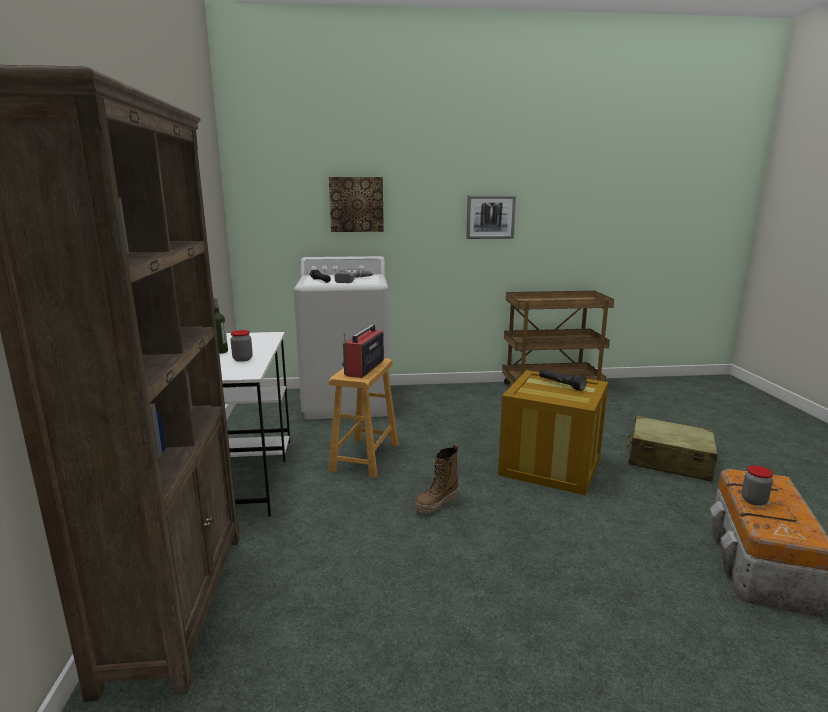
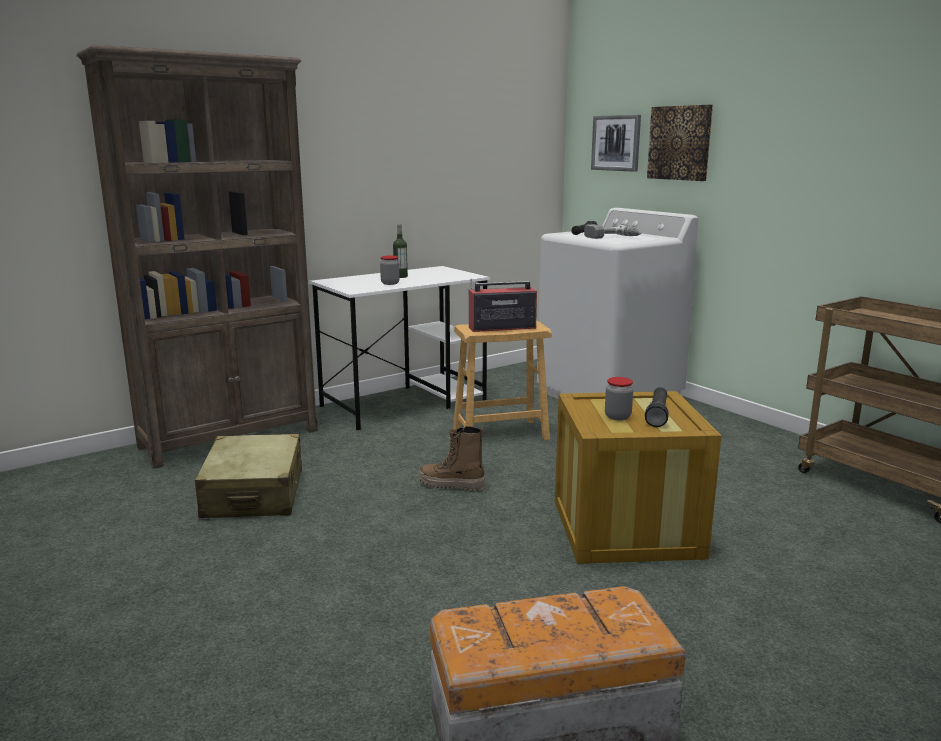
camera: 60 degrees right, 0 degrees up
(490, 217) = (856, 166): picture -> picture (616, 143)
(668, 461) = (791, 620): beige suitcase -> beige suitcase (254, 493)
(754, 501) = (540, 610): jar -> jar (617, 417)

